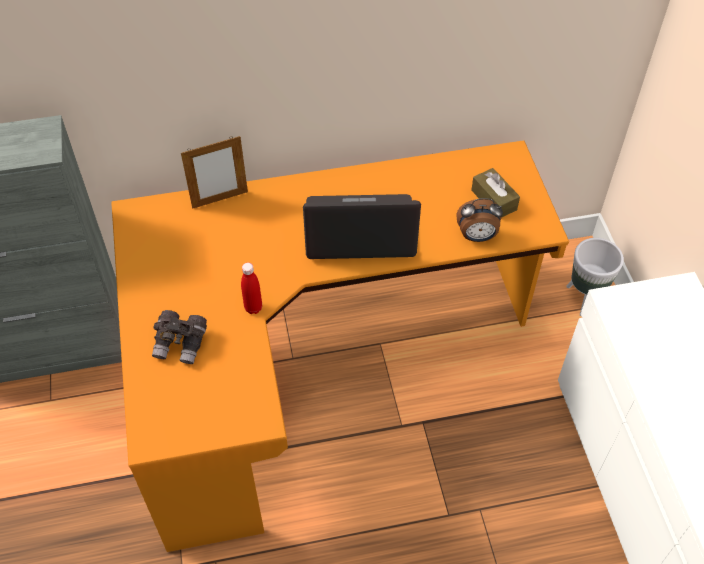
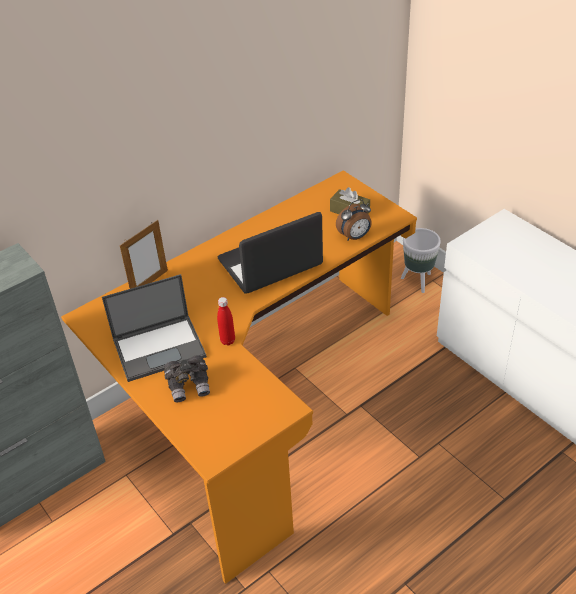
camera: 25 degrees left, 10 degrees down
(182, 283) = (160, 347): none -> laptop

